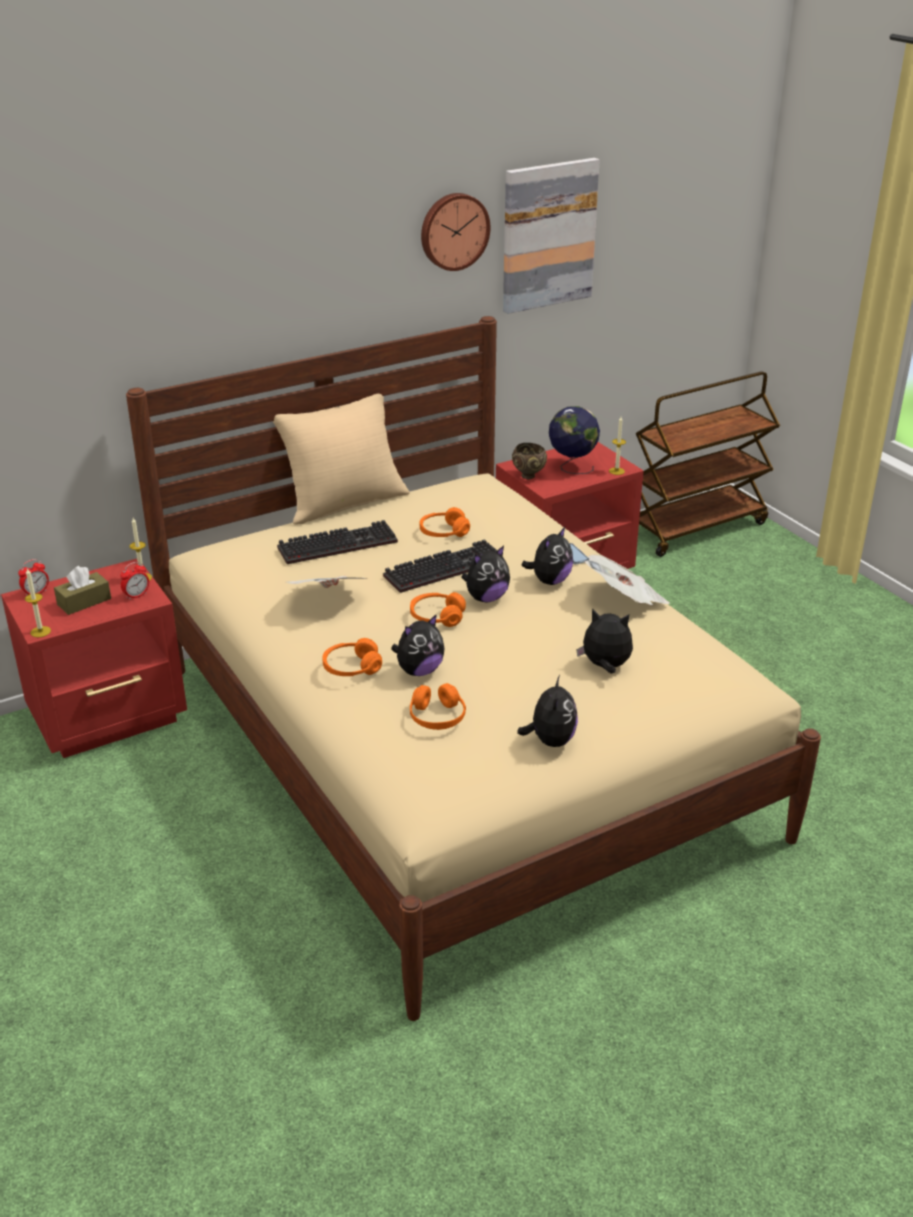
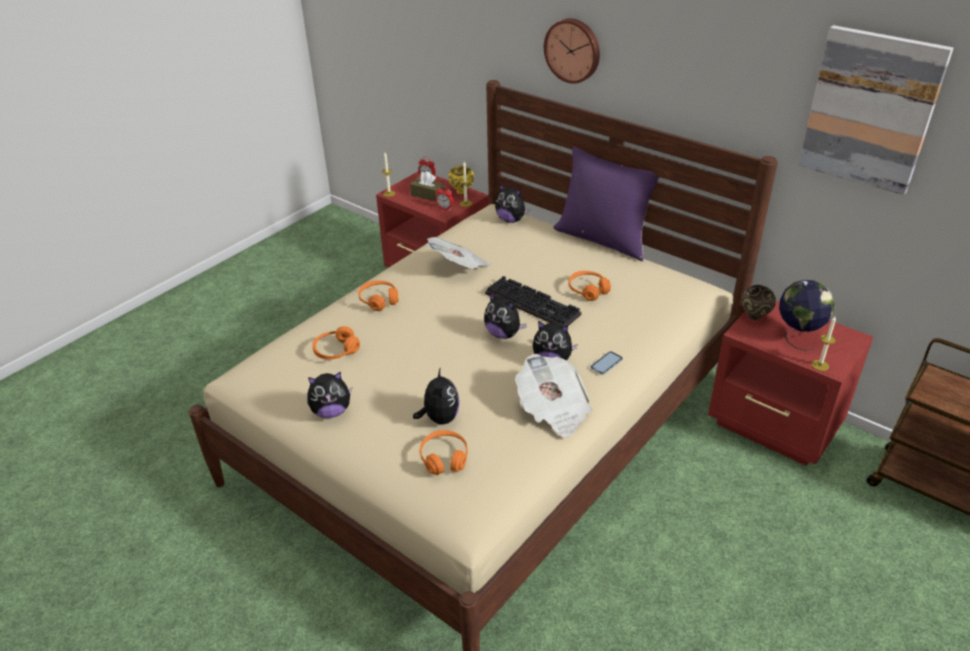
camera: 70 degrees right, 5 degrees up
(108, 574) = (461, 192): none -> yellow bowl
(339, 544) = (535, 251): keyboard -> none
(344, 502) = (604, 239): beige pillow -> purple pillow
(419, 671) = (389, 328): plush toy -> plush toy (511, 220)
(437, 617) = (462, 318): orange headphones -> orange headphones (444, 458)
(453, 231) = (763, 64): wall clock -> wall clock (573, 50)

